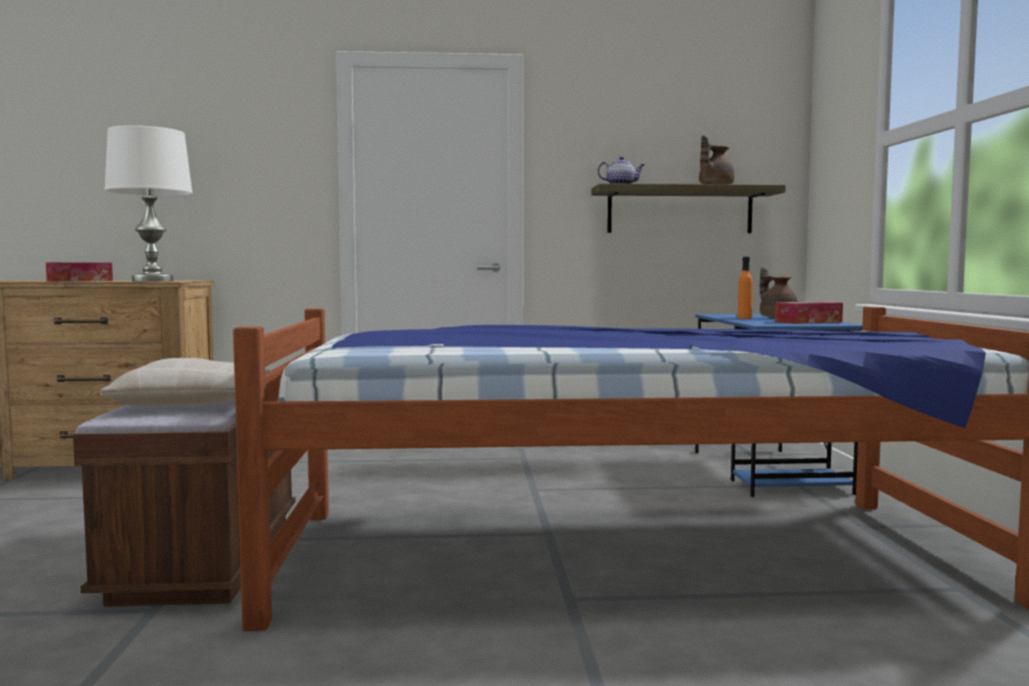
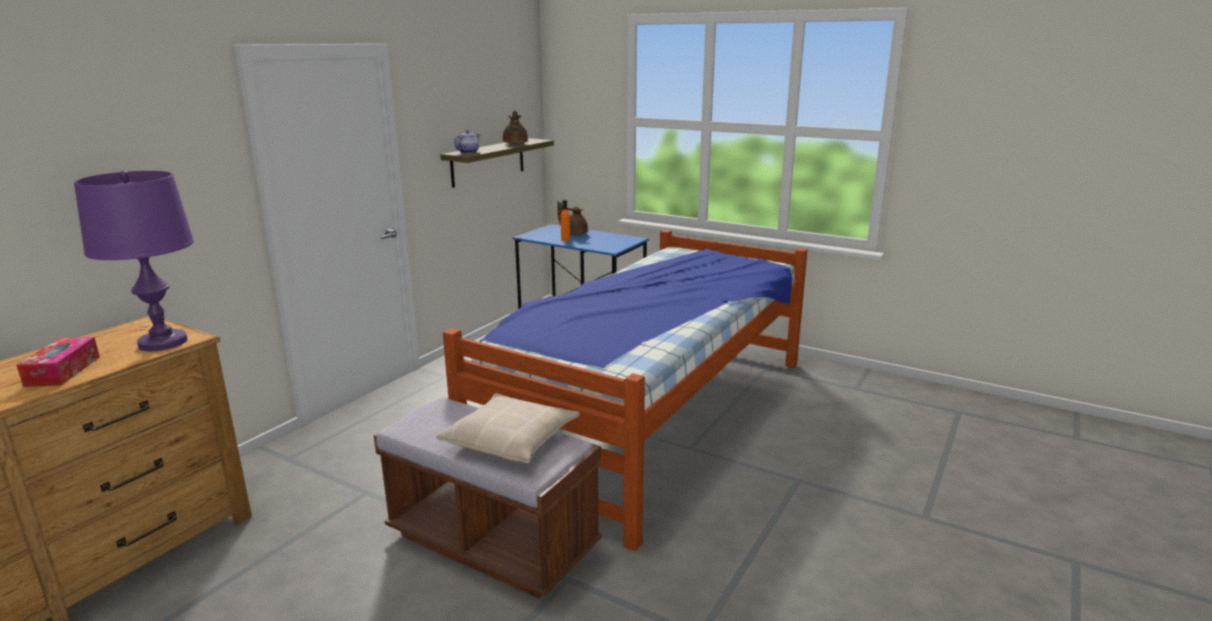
camera: 55 degrees left, 15 degrees up
(152, 281) = (162, 342): white table lamp -> purple table lamp
(808, 322) = (614, 239): tissue box -> none

